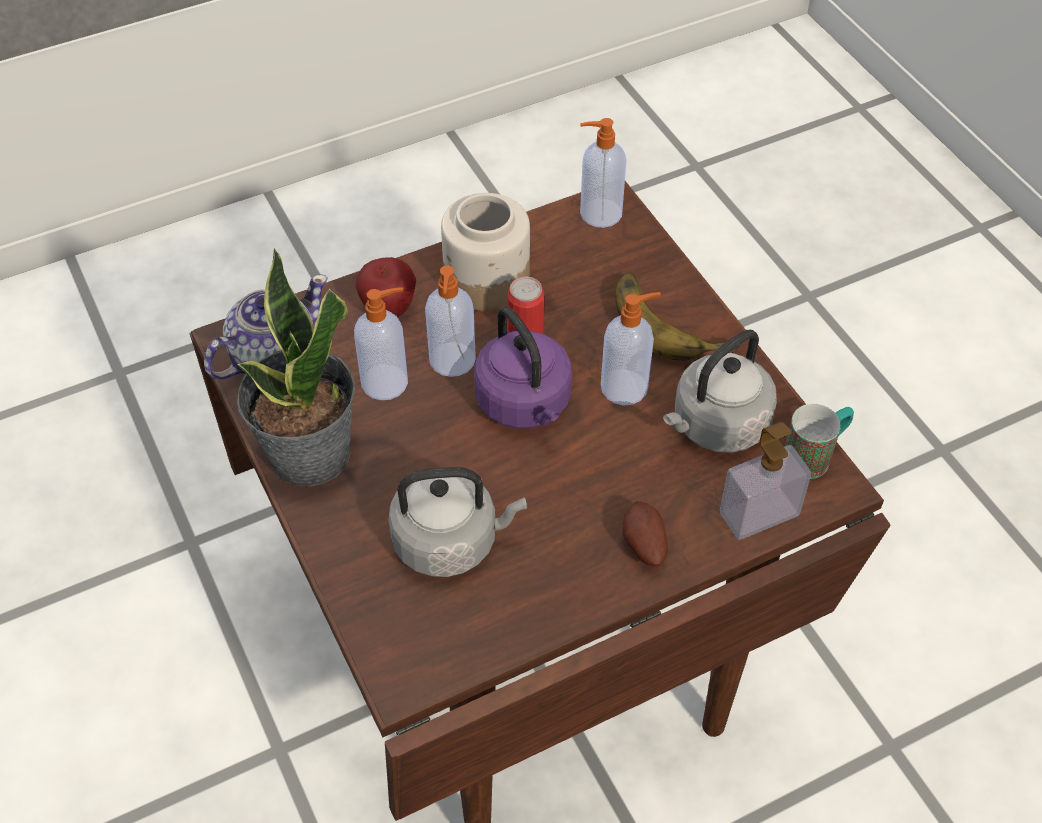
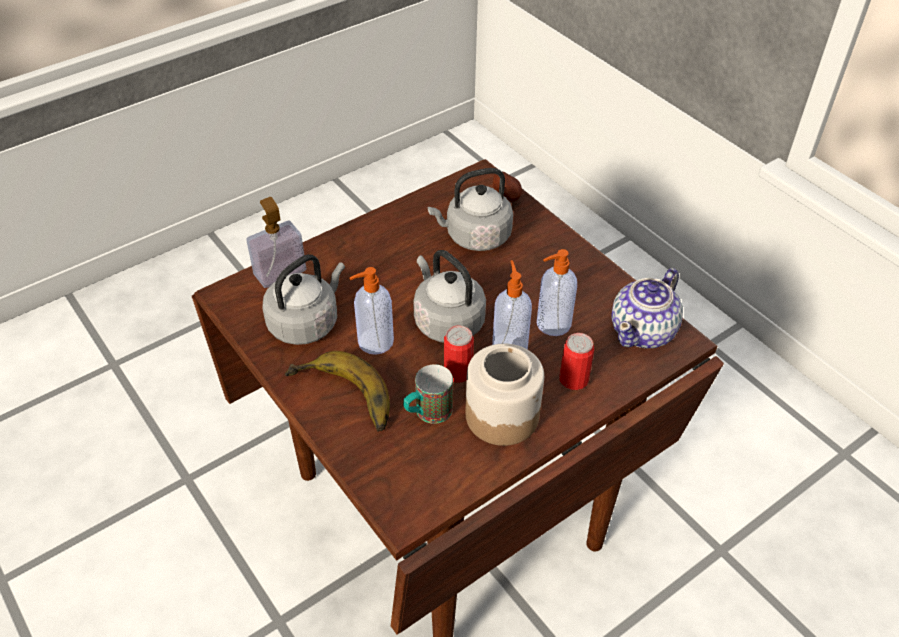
camera: 170 degrees right, 5 degrees down
(309, 455) = (584, 272): potted plant -> none
(388, 310) = (573, 379): apple -> can
(525, 404) = (446, 321): purple kettle -> grey kettle
(599, 213) = (414, 501): soap dispenser -> none
(643, 545) = (355, 247): potato -> potato (507, 196)
(814, 455) = (237, 312): mug -> mug (427, 413)

